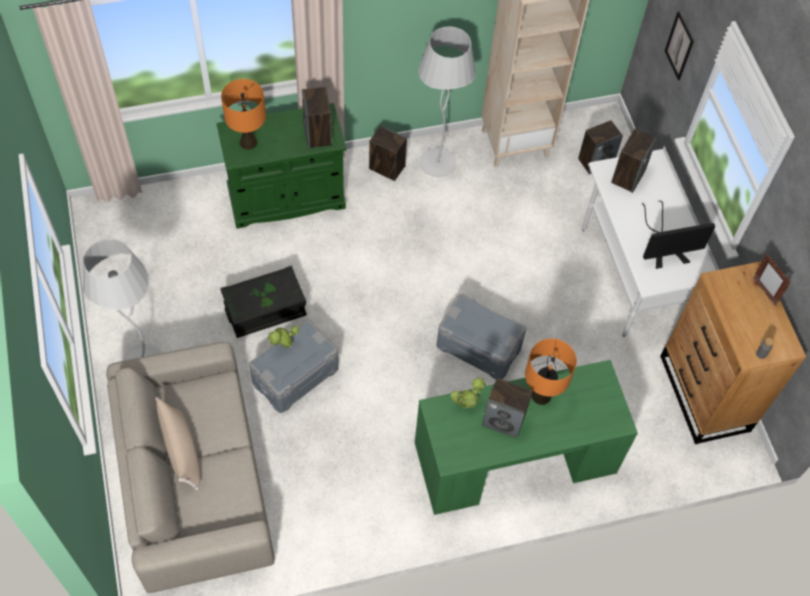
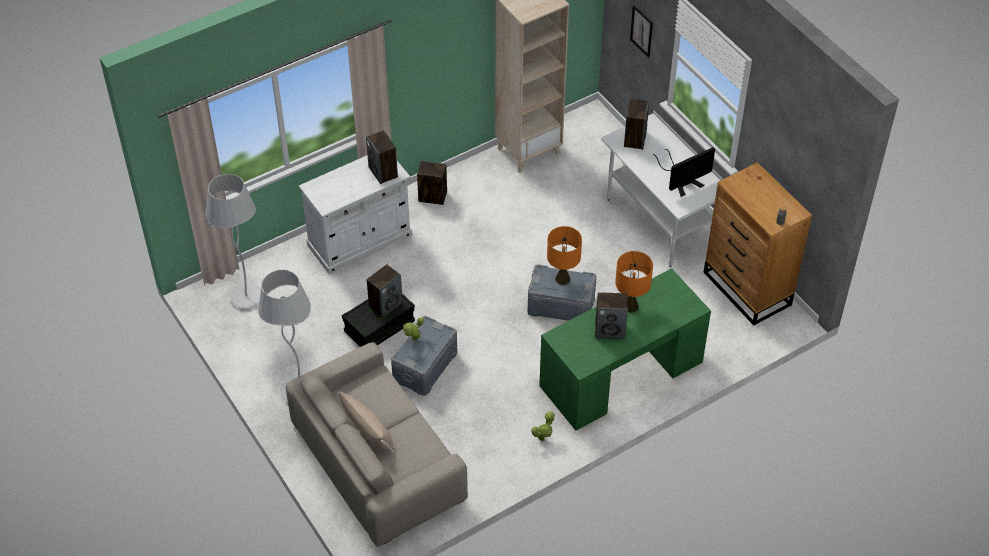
camera: 15 degrees left, 10 degrees down
(248, 142) = (331, 192): orange table lamp -> orange table lamp (563, 279)
(286, 197) = (360, 241): green cabinet -> white cabinet
(438, 164) = (472, 183): white floor lamp -> white floor lamp (246, 297)
(466, 404) = (577, 327): potted plant -> potted plant (543, 438)
(595, 161) = (598, 147): speaker -> speaker (385, 304)
(764, 291) = (766, 181): picture frame -> none

